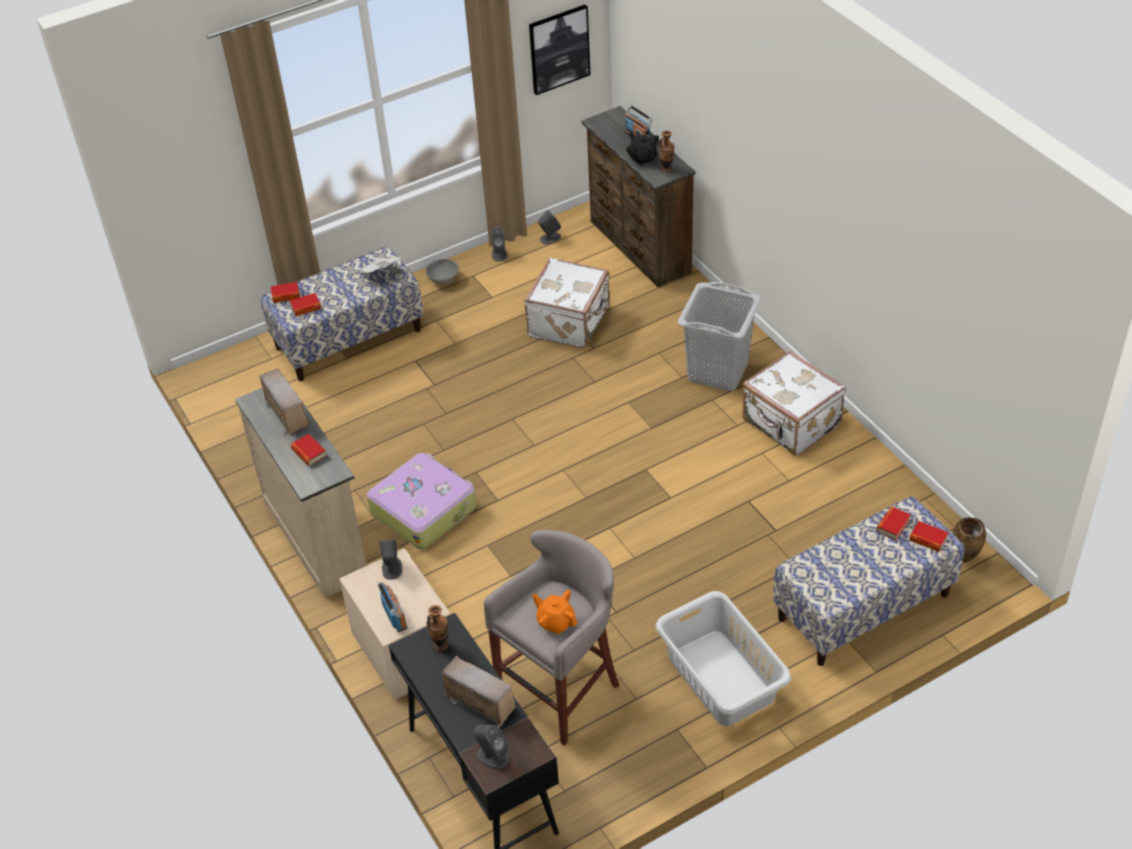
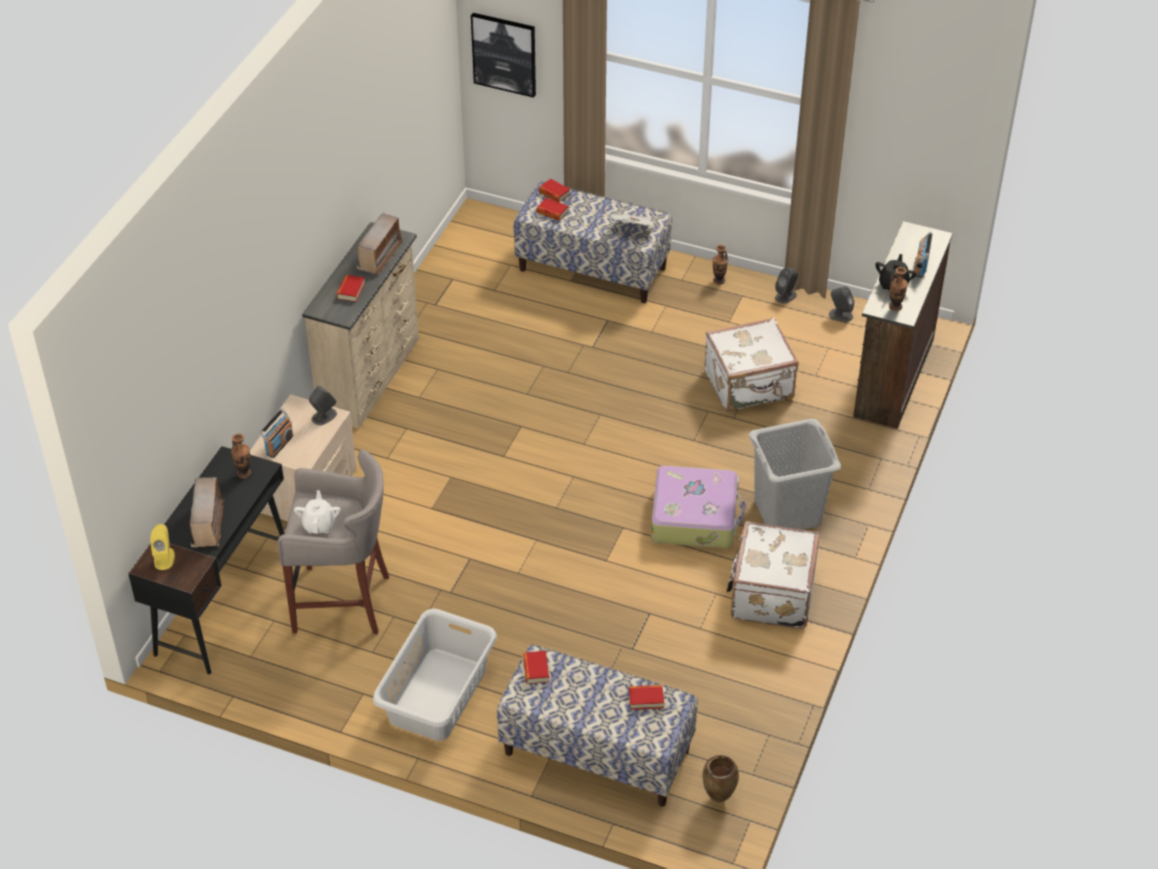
camera: 50 degrees right, 0 degrees up
(424, 509) = (453, 419): suitcase -> suitcase (695, 516)
(443, 279) = (719, 280): grey bowl -> vase
(492, 756) = (164, 558): grey speaker -> yellow speaker
(555, 622) = (319, 525): orange teapot -> white teapot
(559, 49) = (914, 140): picture -> picture (504, 53)
(928, 539) = (651, 731): book -> book (536, 670)

